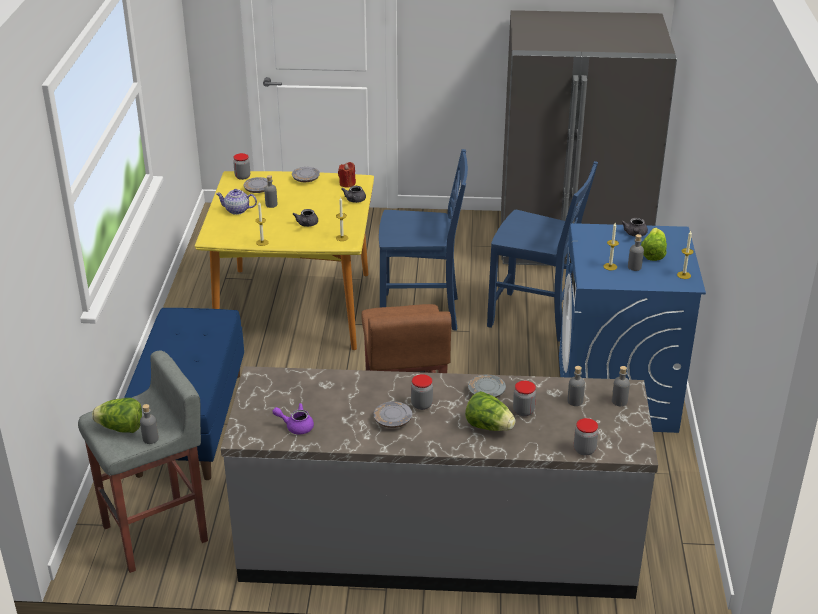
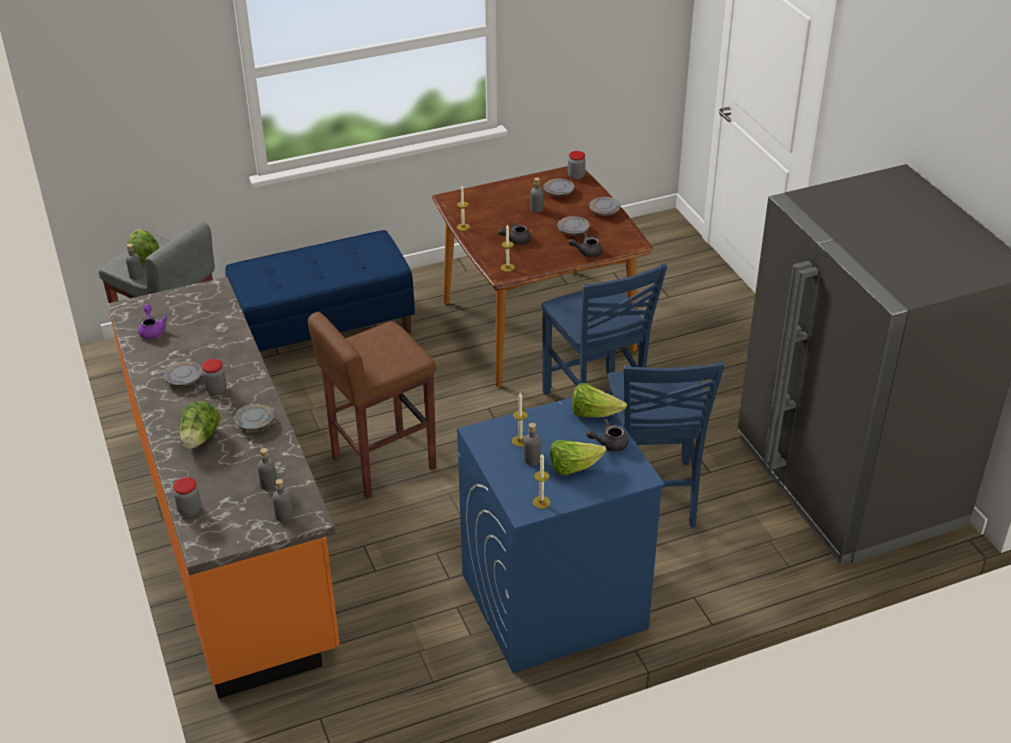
camera: 65 degrees right, 5 degrees up
(237, 210) = (510, 195): teapot -> none
(295, 309) = (538, 327): yellow dining table -> brown dining table
(319, 198) = (573, 231): none -> grey plate
(347, 184) = (617, 237): red candle -> none
(437, 545) = (234, 535): grey counter -> orange counter
(523, 411) = (235, 454): jar -> none
(597, 231) = (594, 413): none -> lettuce

